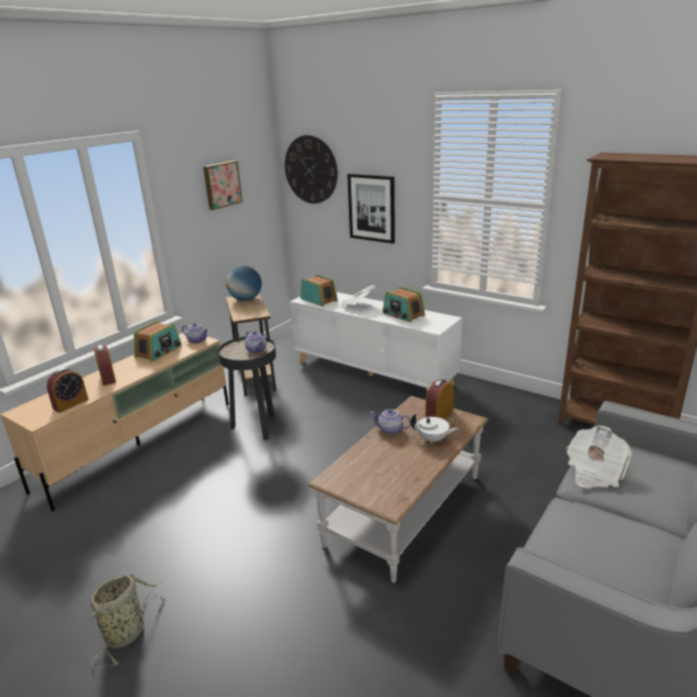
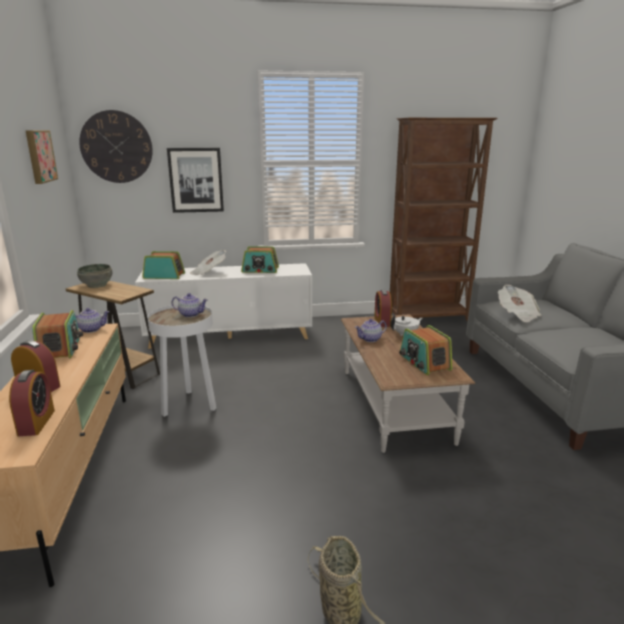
camera: 45 degrees left, 5 degrees down
(246, 299) = (97, 285): globe -> grey bowl
(257, 427) = (189, 405): black side table -> white side table
(389, 478) = (424, 362): none -> radio

